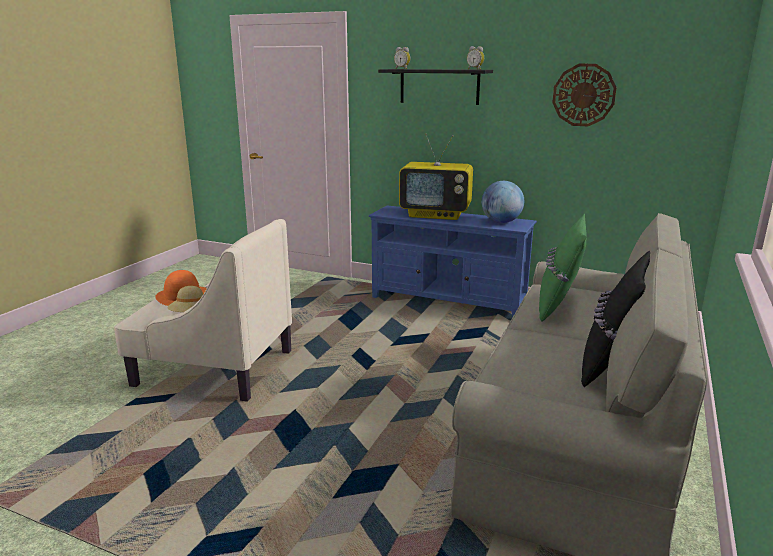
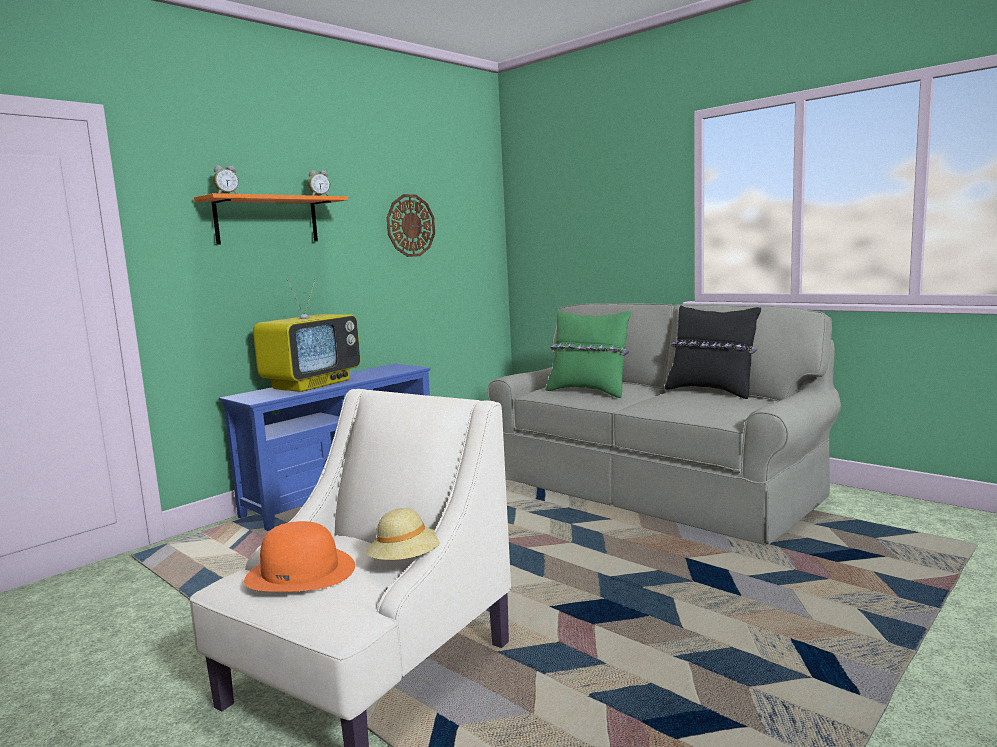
camera: 70 degrees left, 10 degrees down
(439, 86) = (267, 220): black shelf -> orange shelf
(501, 222) = (384, 370): globe -> none

